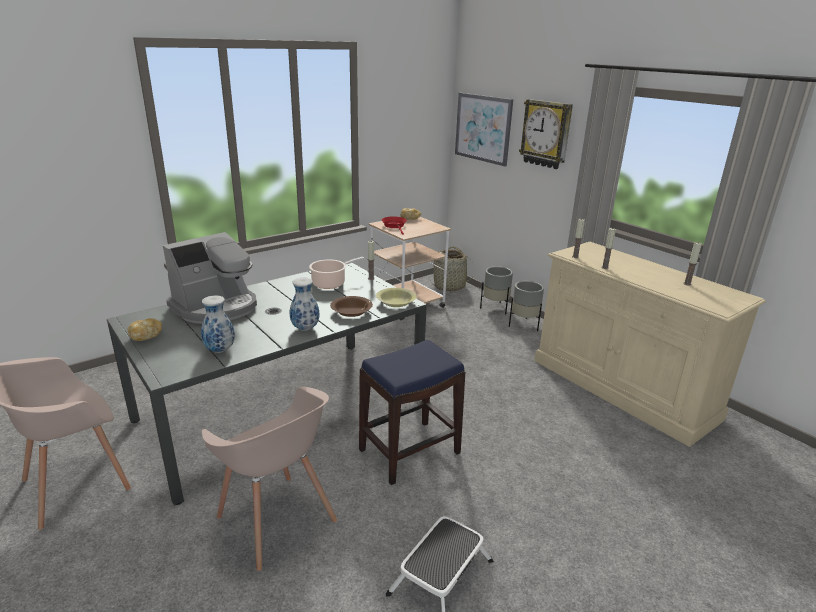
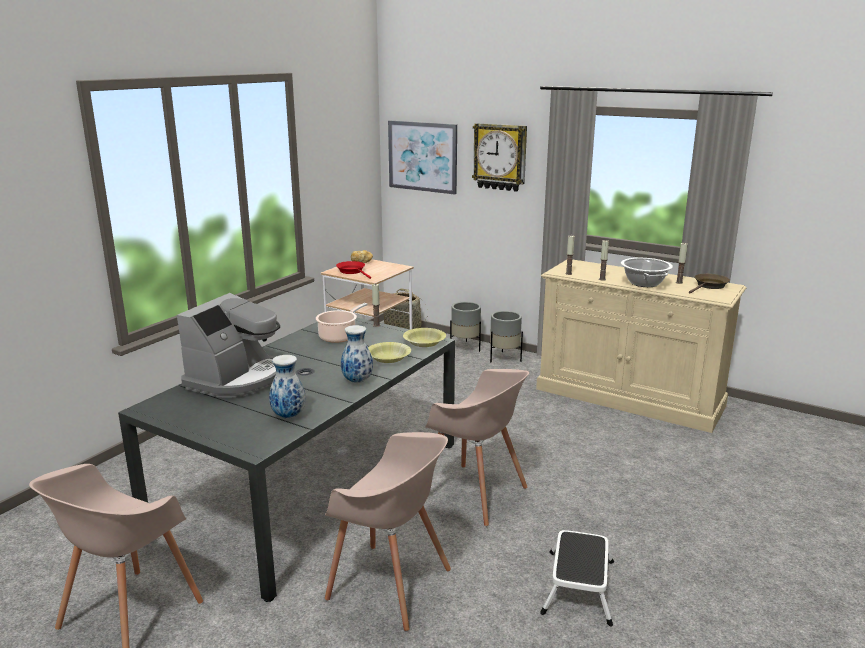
camera: 20 degrees left, 5 degrees down
(146, 336) = (189, 419): bread -> none
(351, 312) = (388, 358): brown bowl -> yellow bowl
(409, 452) = (475, 494): stool -> beige chair
(646, 278) = (644, 283): none -> cooking pot
(719, 293) = (709, 286): none -> brown frying pan

